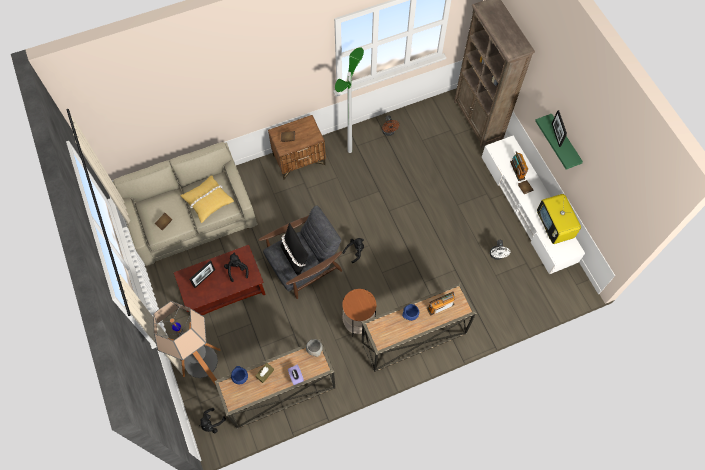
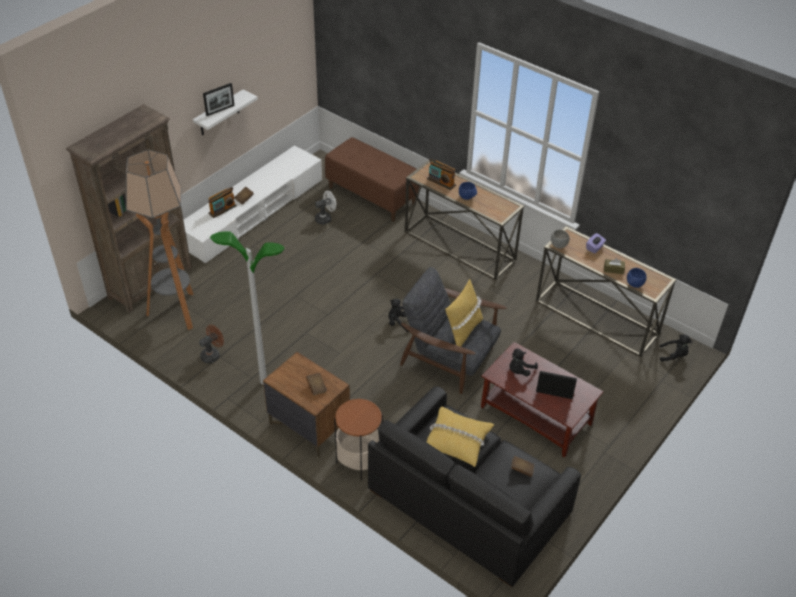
camera: 120 degrees left, 20 degrees down
(192, 215) = (467, 501): beige sofa -> black sofa
(207, 371) = (631, 385): floor lamp -> floor lamp (176, 312)
(295, 258) = (463, 331): black pillow -> yellow pillow
(359, 321) = (476, 290): side table -> side table (359, 461)
(511, 304) = (372, 195): none -> brown bench
(554, 227) = (278, 169): television -> none
(564, 142) = (219, 113): green shelf -> white shelf

